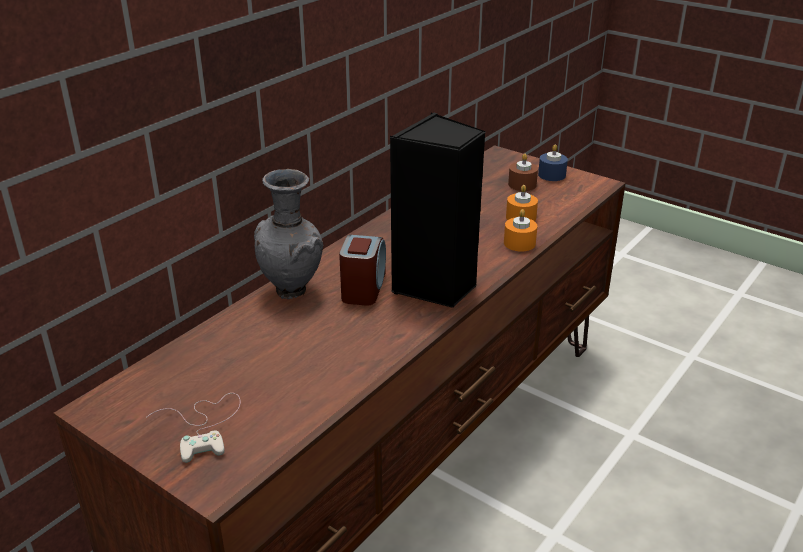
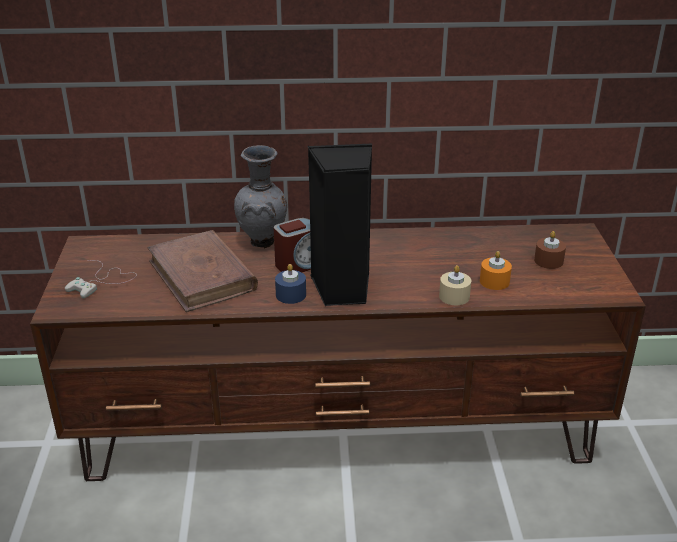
camera: 50 degrees right, 0 degrees up
(297, 353) = (202, 276): none -> brown book
(519, 243) = (454, 296): orange candle -> beige candle
(551, 175) = (590, 267): blue candle -> blue candle (291, 295)

